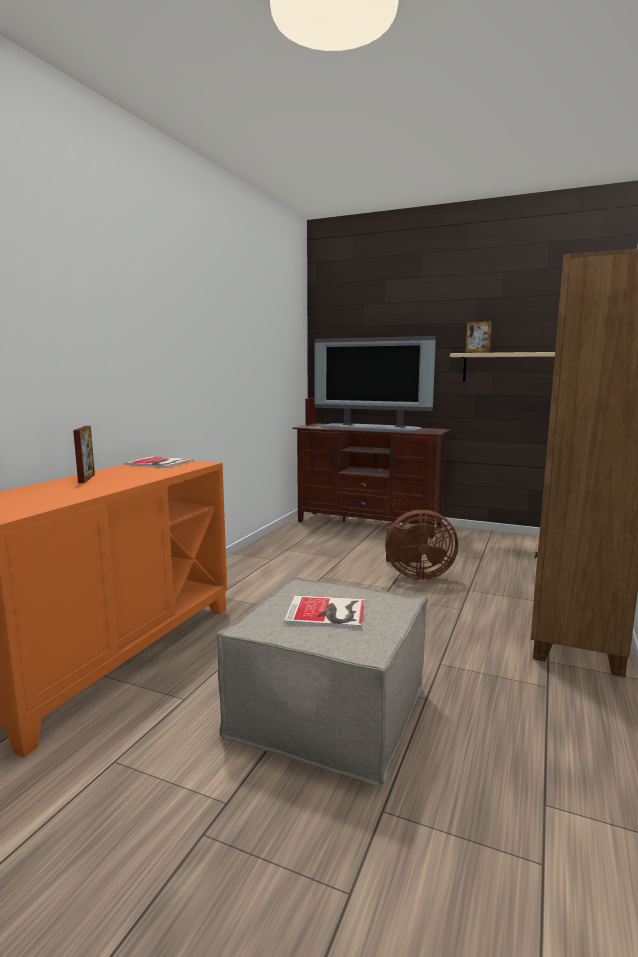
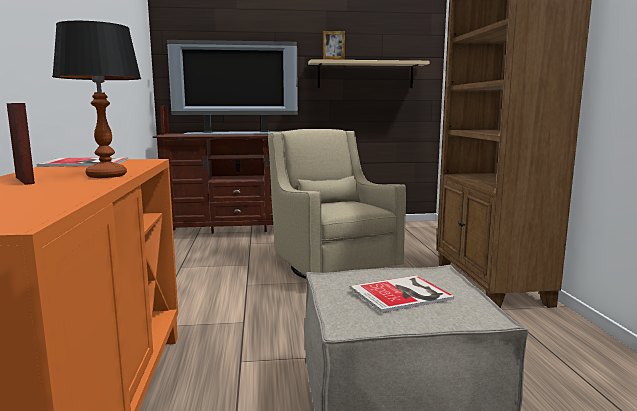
camera: 30 degrees left, 0 degrees up
(136, 479) = (107, 175): none -> table lamp
(416, 575) = (331, 266): brown fan -> beige armchair

